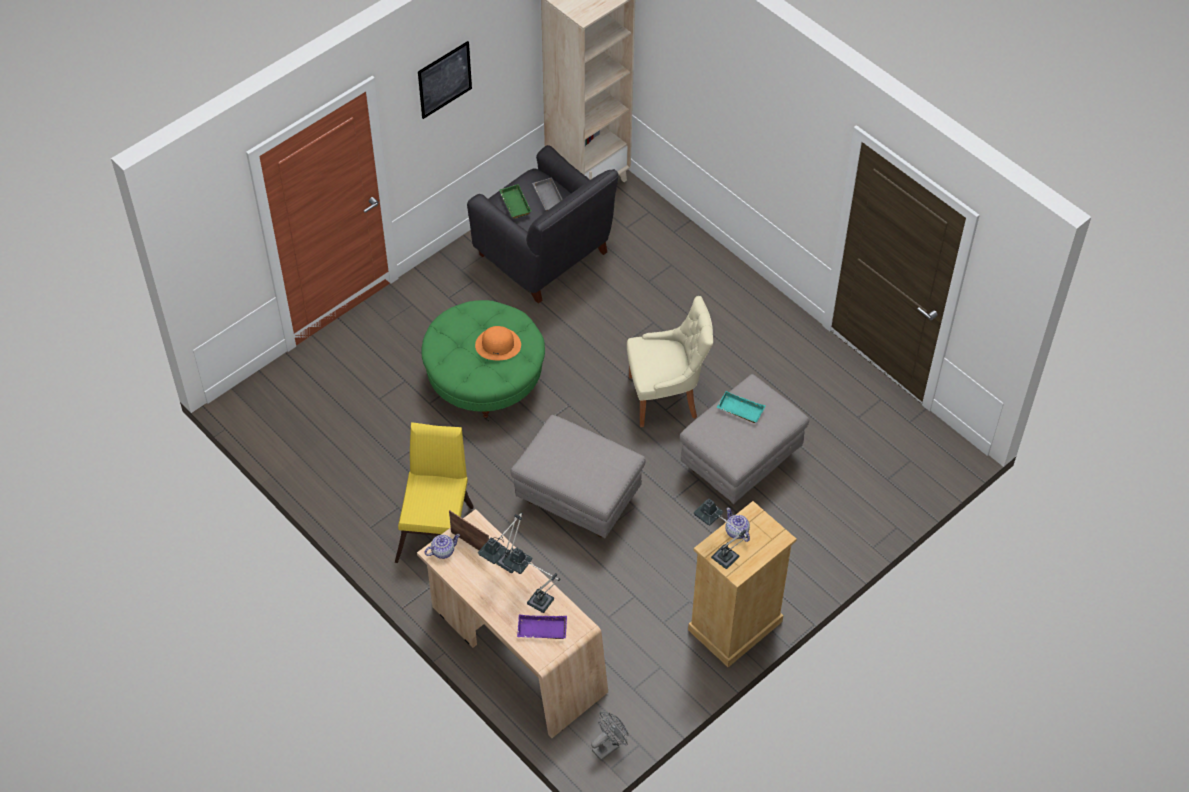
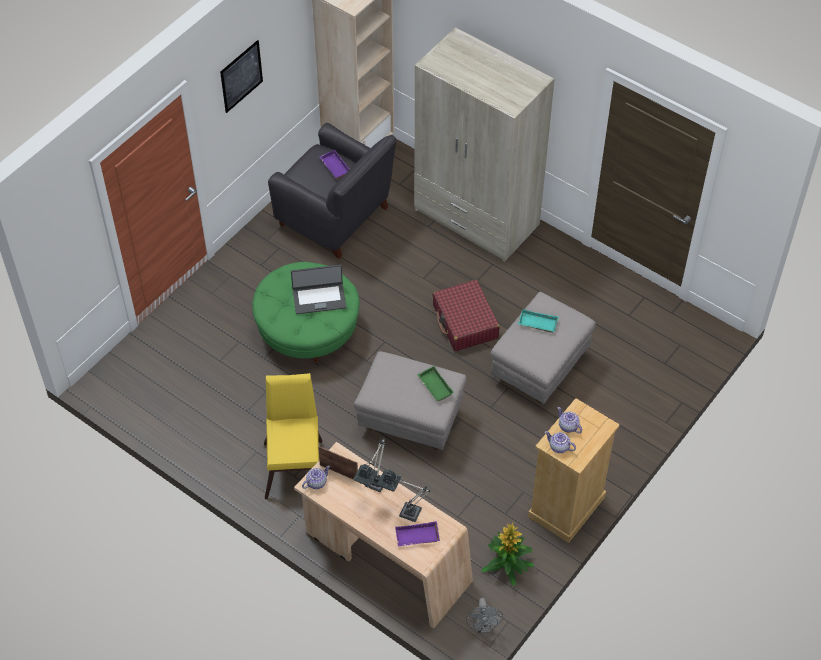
camera: 10 degrees left, 0 degrees up
(498, 344) = (319, 298): orange hat -> laptop
(514, 204) = (307, 176): green tray -> green tray (434, 386)
(547, 197) = (334, 167): grey tray -> purple tray
(608, 746) = (483, 627): grey fan -> grey fan turned 135 degrees clockwise
(652, 679) = (507, 563): none -> potted plant
(666, 397) = (465, 322): beige chair -> red suitcase
(706, 279) = (476, 218): none -> beige wardrobe
(720, 554) = (558, 447): table lamp -> teapot

